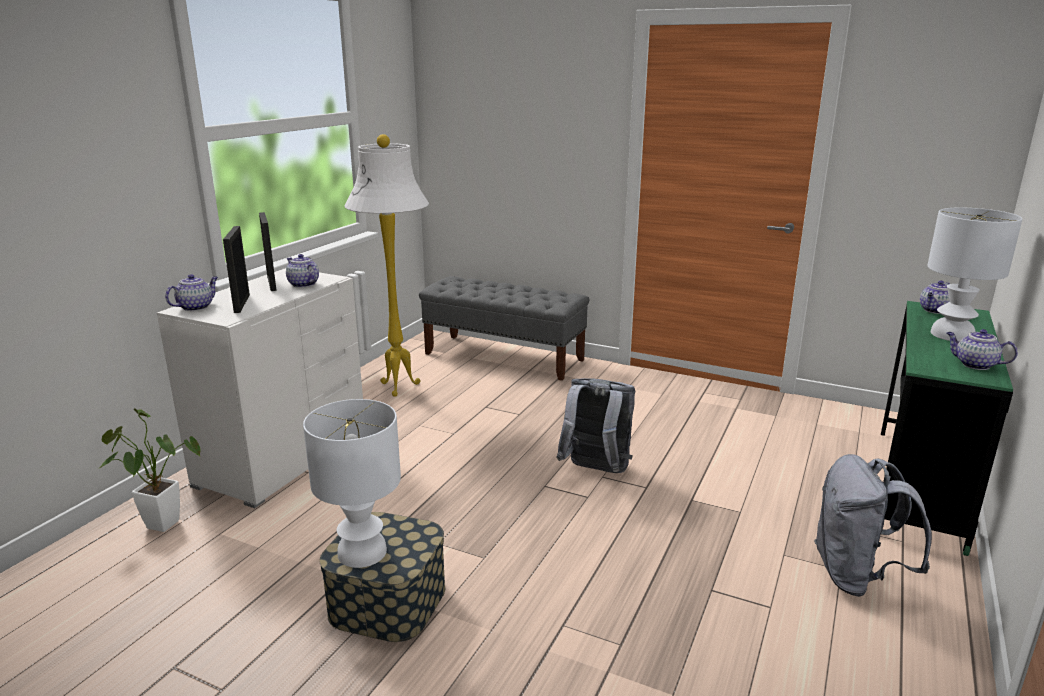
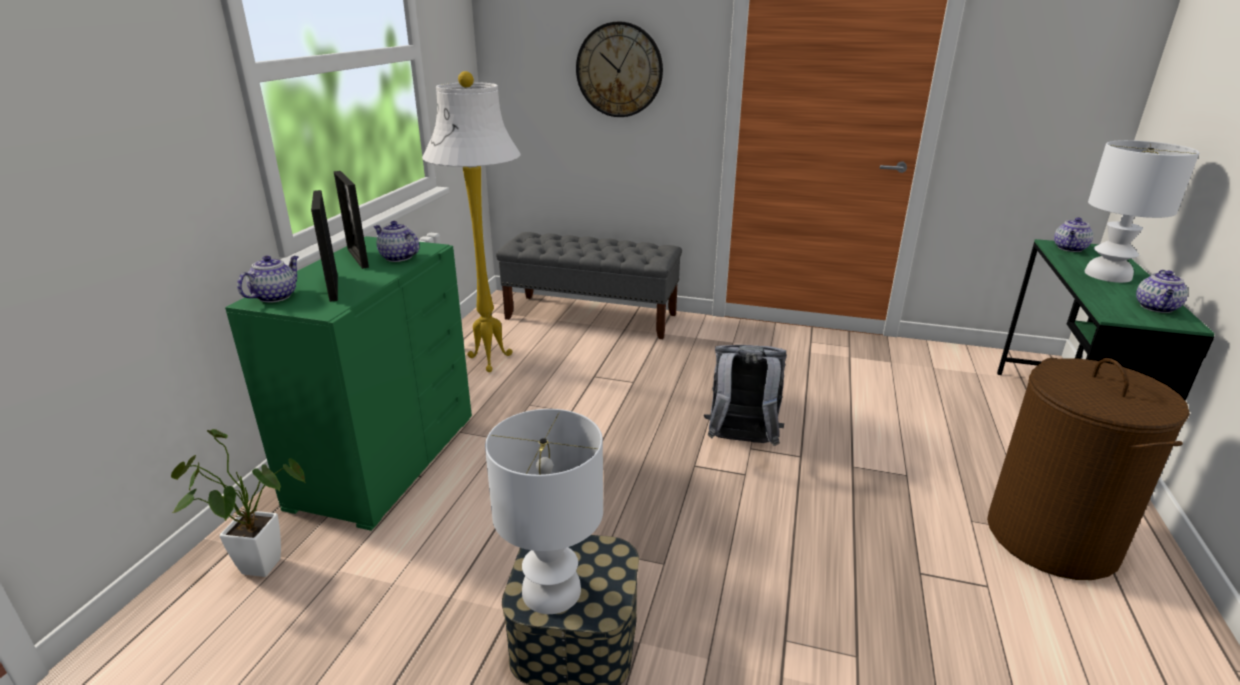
camera: 10 degrees left, 5 degrees up
(282, 457) = (384, 460): white dresser -> green dresser
(535, 134) = (619, 70): none -> wall clock
(856, 576) = (1052, 538): grey backpack -> brown laundry basket
(974, 365) = (1156, 308): teapot -> teapot turned 90 degrees counterclockwise

